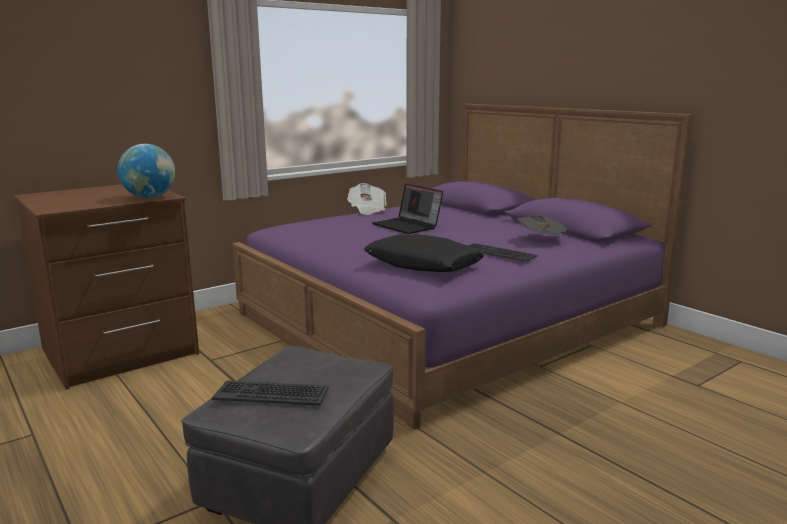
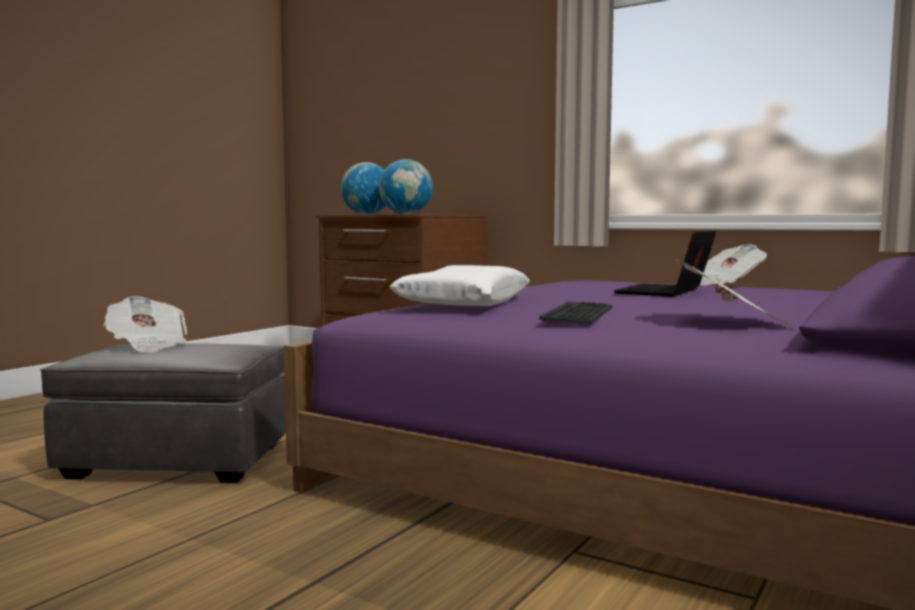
camera: 70 degrees right, 10 degrees down
(85, 203) = (366, 214): none -> globe
(271, 393) = (147, 346): keyboard -> newspaper
(422, 265) = (464, 304): black pillow -> white pillow

